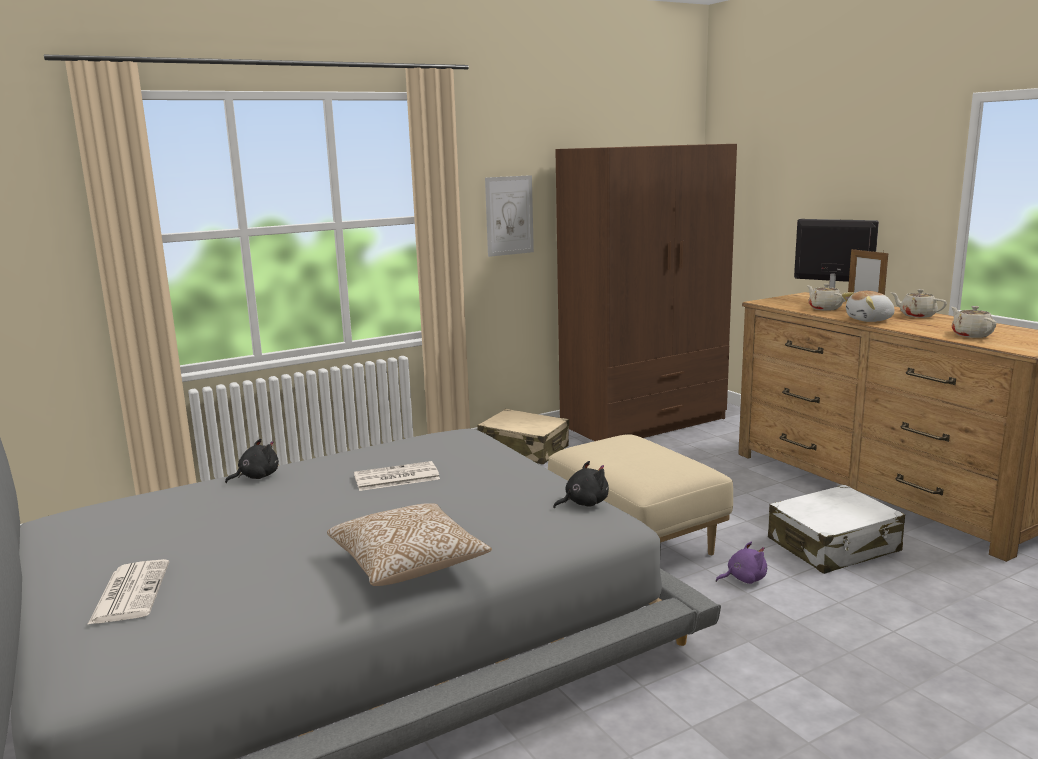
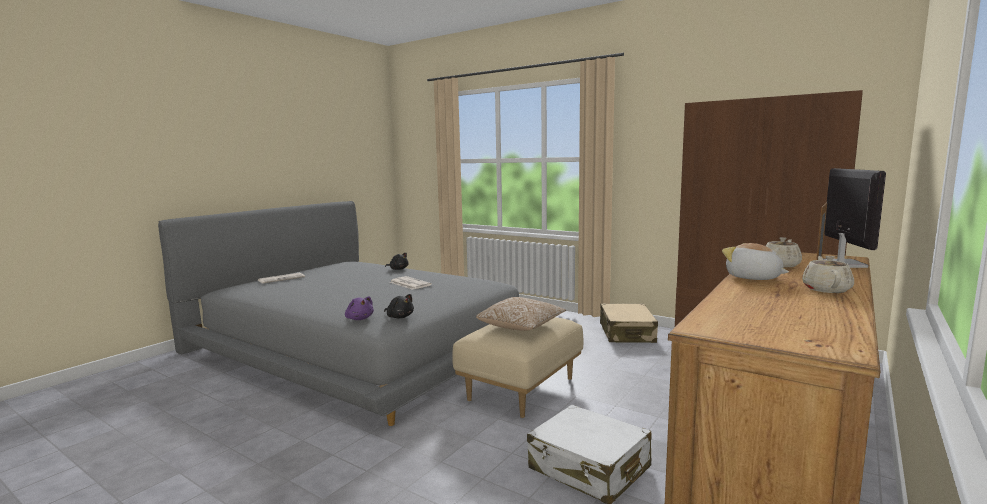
camera: 65 degrees right, 5 degrees down
(409, 564) = (310, 302): pillow -> pillow (521, 326)
(509, 215) = (661, 160): picture -> none
(743, 579) = (492, 434): purple plush toy -> purple plush toy (359, 319)
(971, 335) = (750, 308): beige teapot -> none

